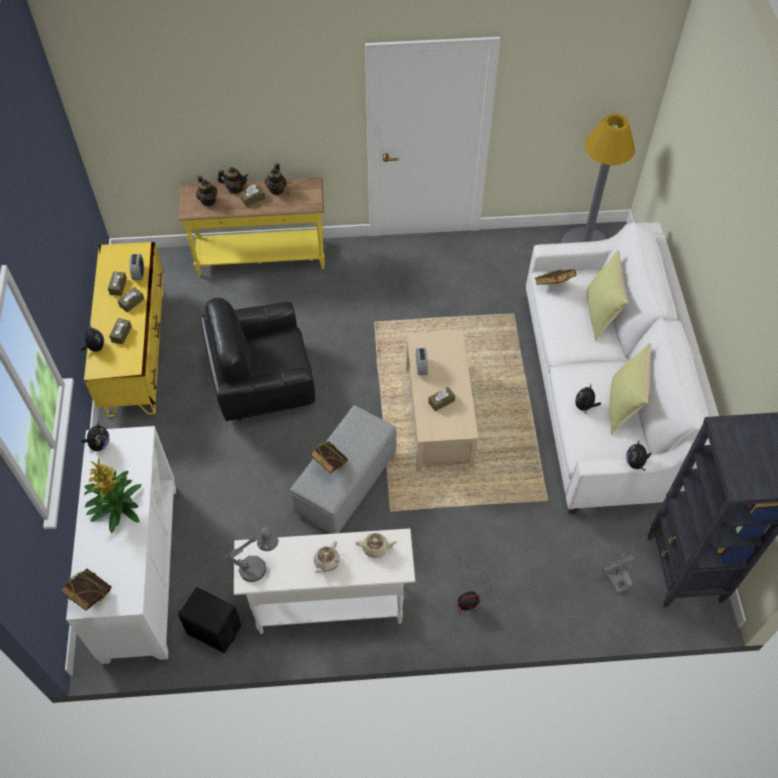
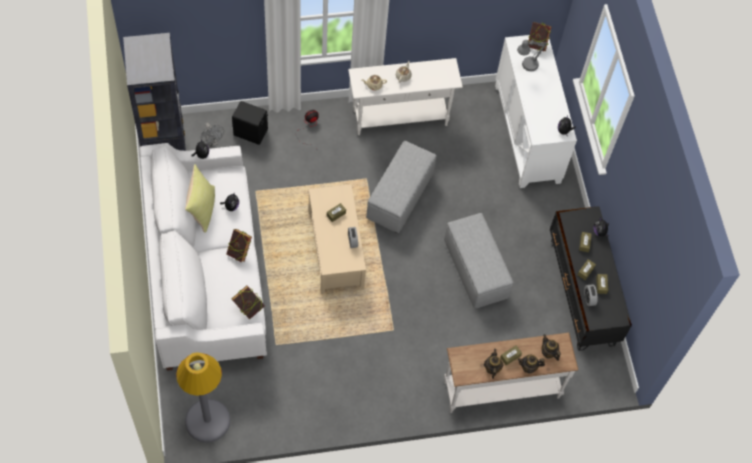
camera: 170 degrees right, 5 degrees up
(116, 507) = (539, 93): potted plant -> none
(137, 351) = (581, 293): yellow tv stand -> black tv stand
(214, 630) = (470, 102): black speaker -> black speaker (251, 132)
(258, 567) = (444, 72): grey table lamp -> grey table lamp (526, 65)
(261, 259) = (501, 388): yellow console table -> white console table
(262, 383) = (475, 270): black armchair -> grey ottoman
(330, 466) = (411, 169): book -> book (239, 251)
(601, 313) = (210, 286): yellow pillow -> none

